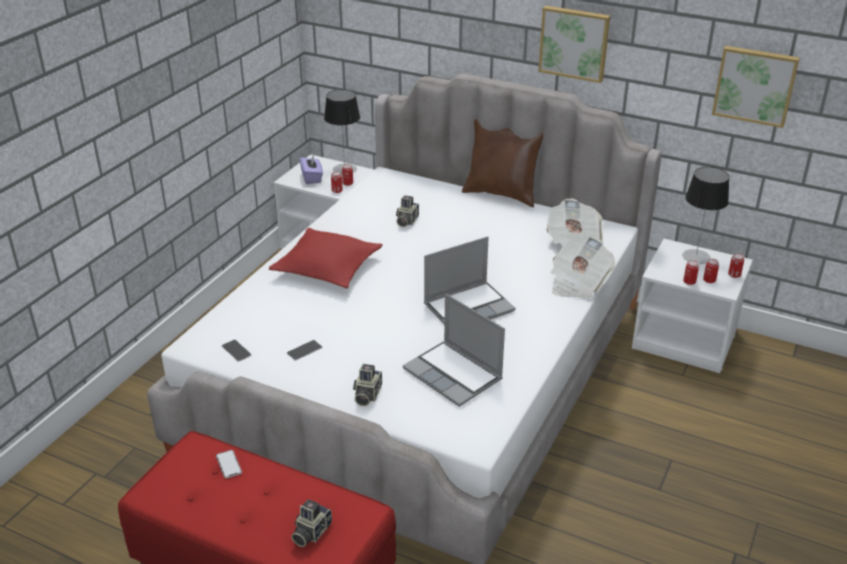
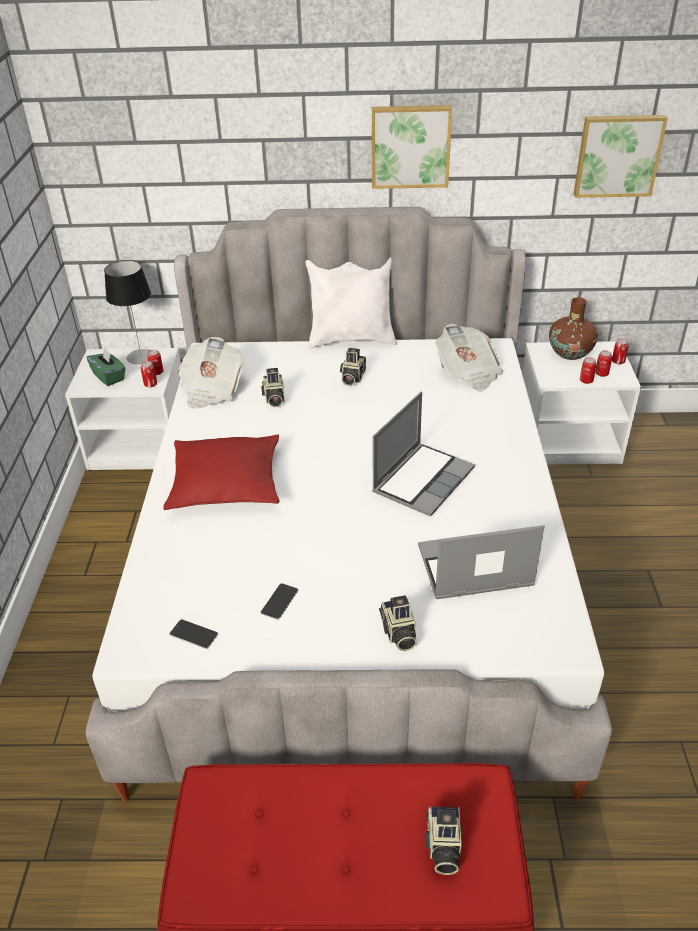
camera: 25 degrees left, 5 degrees up
(229, 464) = (272, 795): phone -> none
(312, 178) = (109, 377): purple tissue box -> green tissue box
(454, 375) = (473, 568): laptop -> laptop turned 150 degrees clockwise
(477, 222) = (352, 378): none -> camera
(502, 194) = (352, 339): brown pillow -> white pillow
(578, 283) = (508, 415): newspaper -> newspaper (211, 389)
(696, 257) = (570, 353): table lamp -> brown vase

